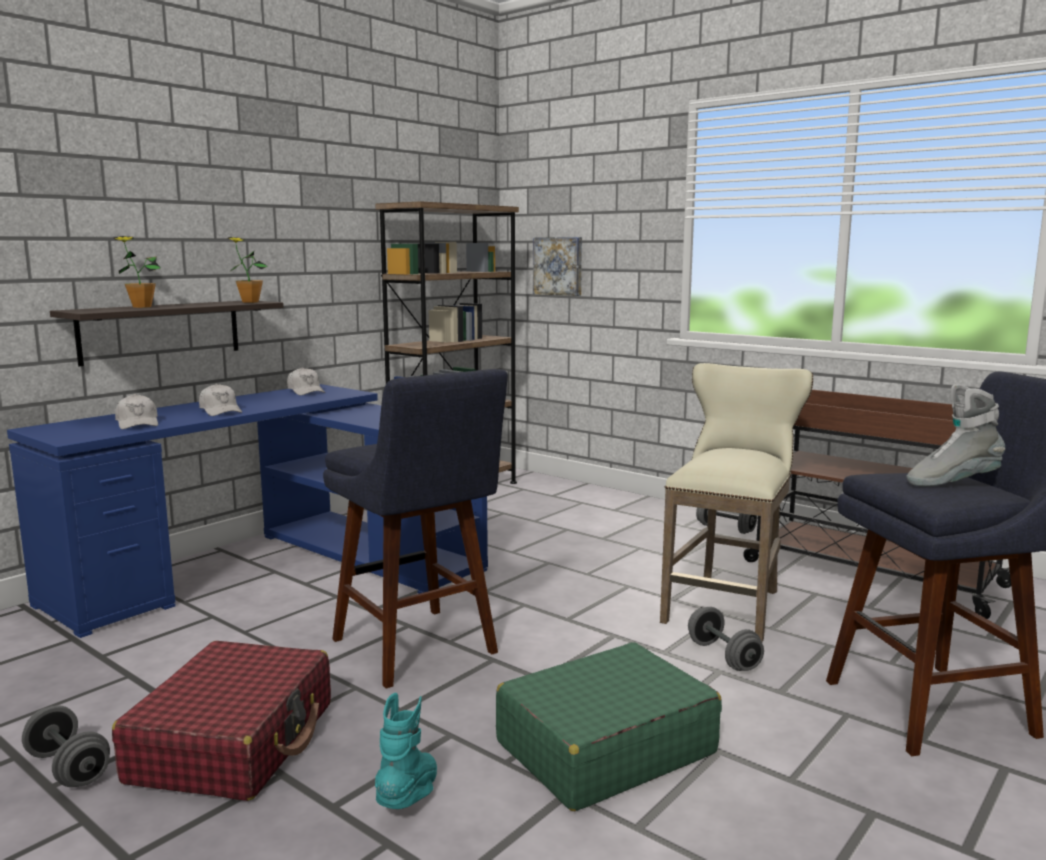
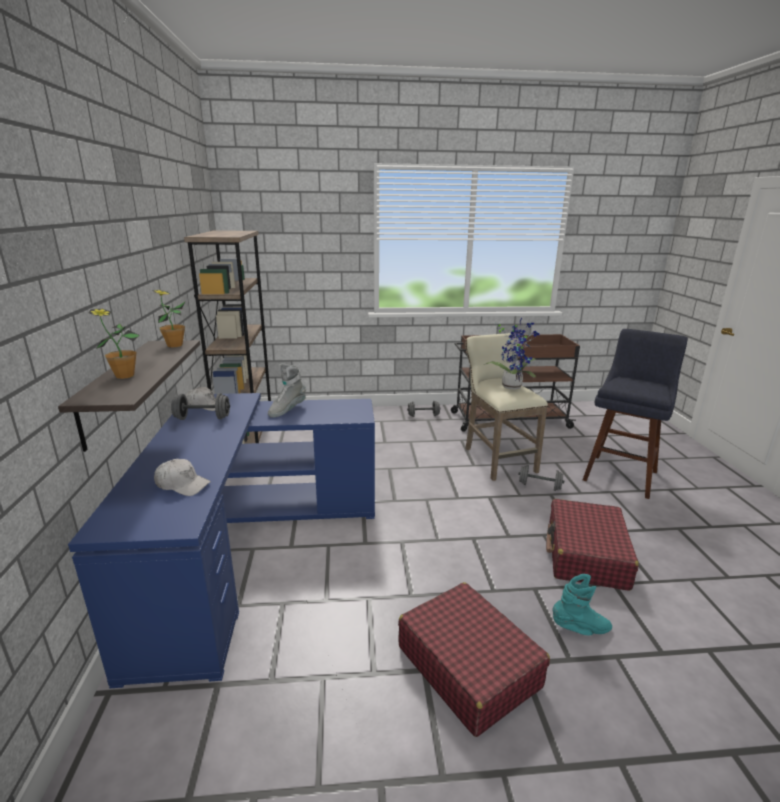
camera: 45 degrees left, 10 degrees up
(68, 768) = (426, 758): grey dumbbell -> grey dumbbell (202, 418)
(220, 411) = (206, 446): white cap -> none
(410, 796) = (580, 628): turquoise boot -> turquoise boot turned 120 degrees clockwise
(419, 650) = (435, 553): blue stool -> none
(558, 266) = (277, 270): picture -> none
(604, 748) = (586, 554): green suitcase -> red suitcase
(742, 458) = (512, 386): none -> potted plant
(952, 482) = (639, 383): grey boot -> grey boot (287, 410)

